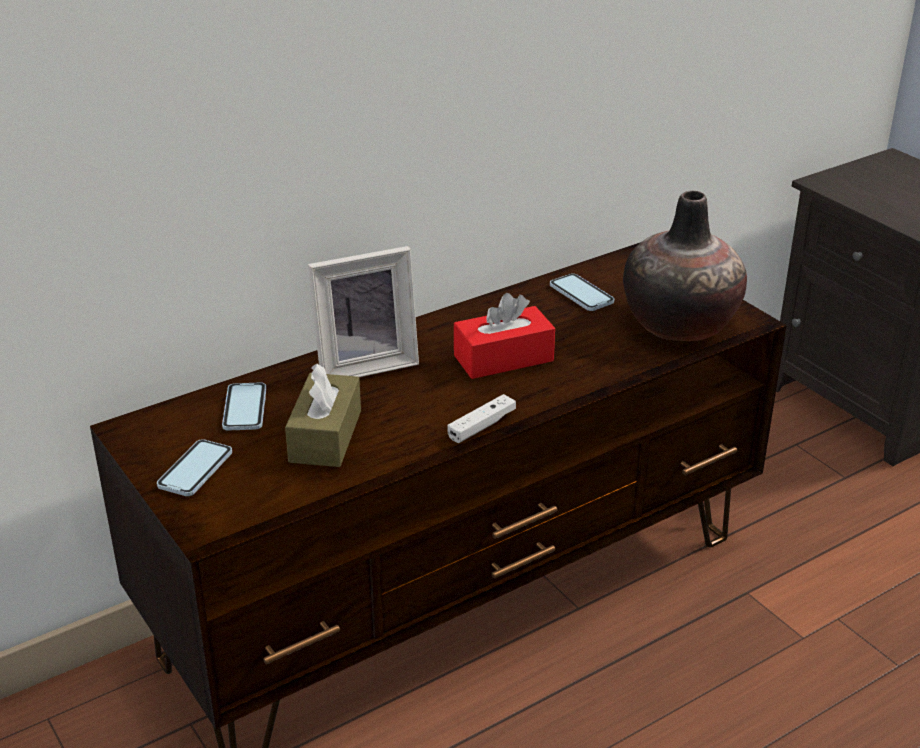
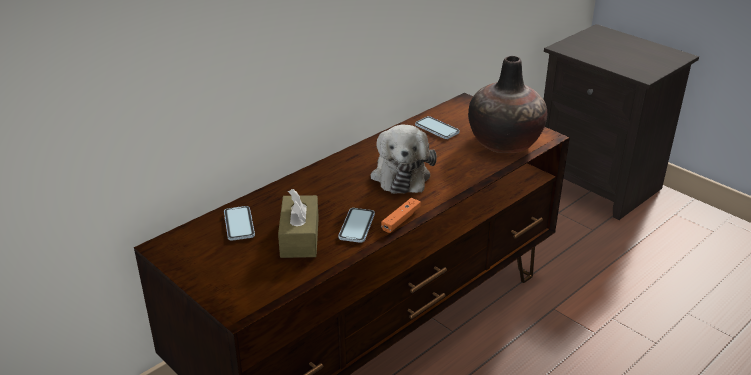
camera: 10 degrees left, 0 degrees up
(195, 470) = (217, 270): phone -> phone (356, 226)
(364, 364) = (311, 187): picture frame -> none
(482, 426) = (401, 220): white game controller -> orange game controller
(503, 358) = (400, 174): red tissue box -> plush toy

